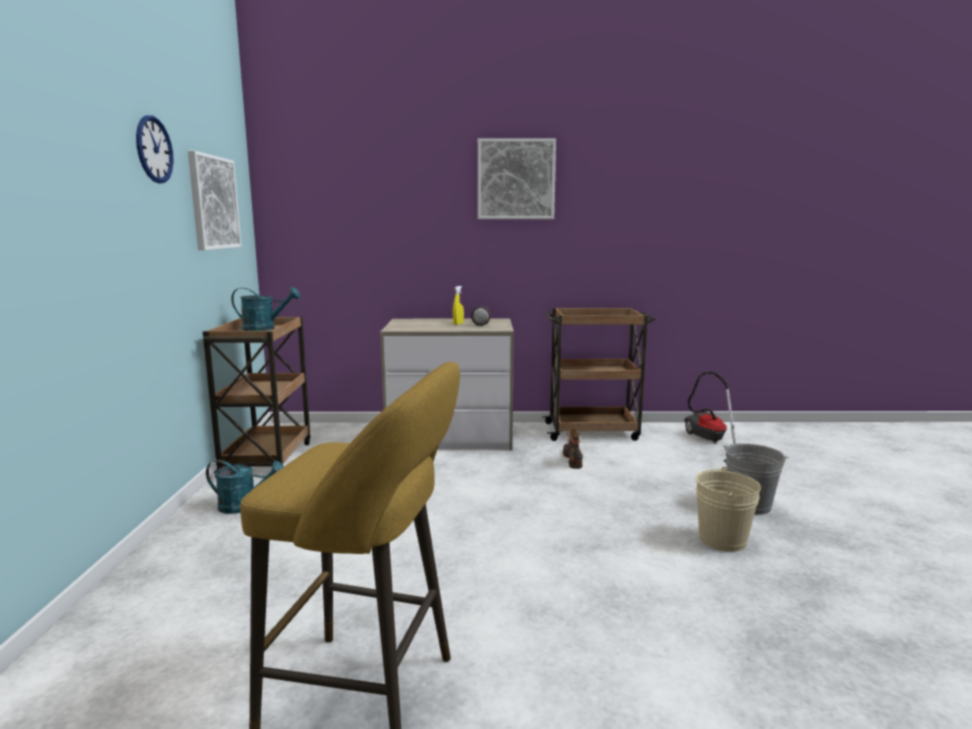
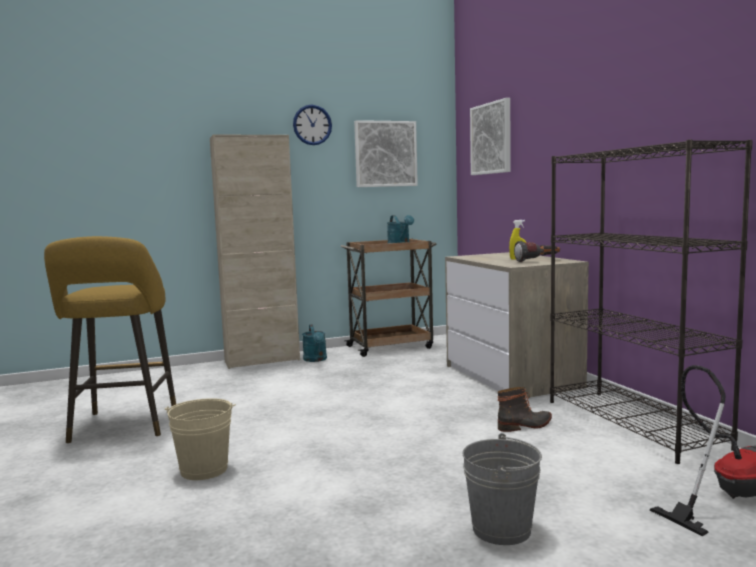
camera: 70 degrees right, 5 degrees down
(177, 543) = (262, 360): none -> beige cabinet
(516, 179) = (600, 98): picture -> picture (491, 138)
(593, 431) = (634, 423): brown cart -> black bookcase
(722, 539) = (382, 514): beige bucket -> beige bucket (204, 470)

